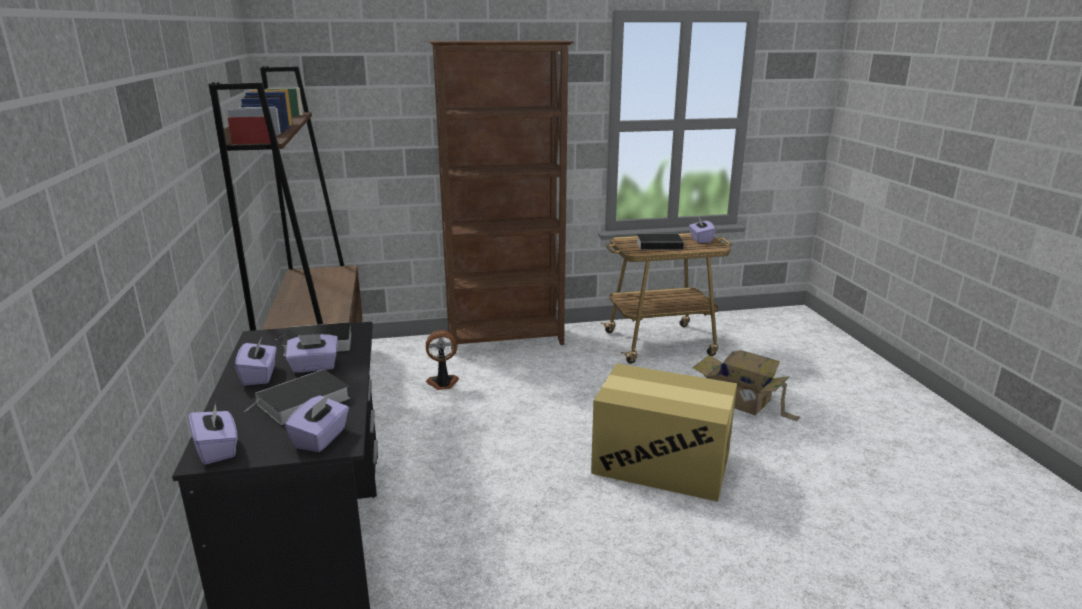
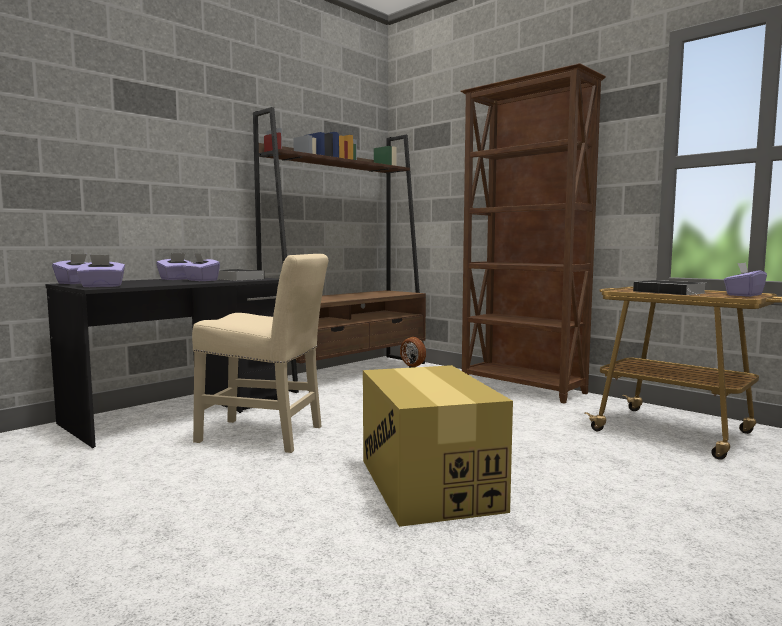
camera: 55 degrees right, 15 degrees down
(302, 402) = (148, 283): book -> none
(471, 501) = (266, 435): none -> beige chair
(739, 400) = (649, 494): cardboard box -> none

